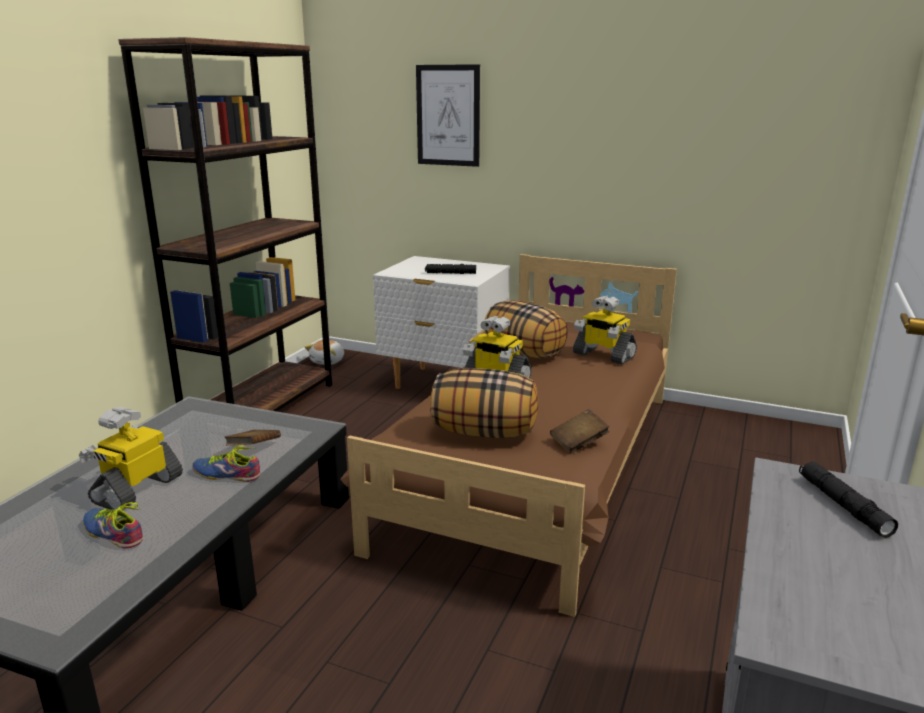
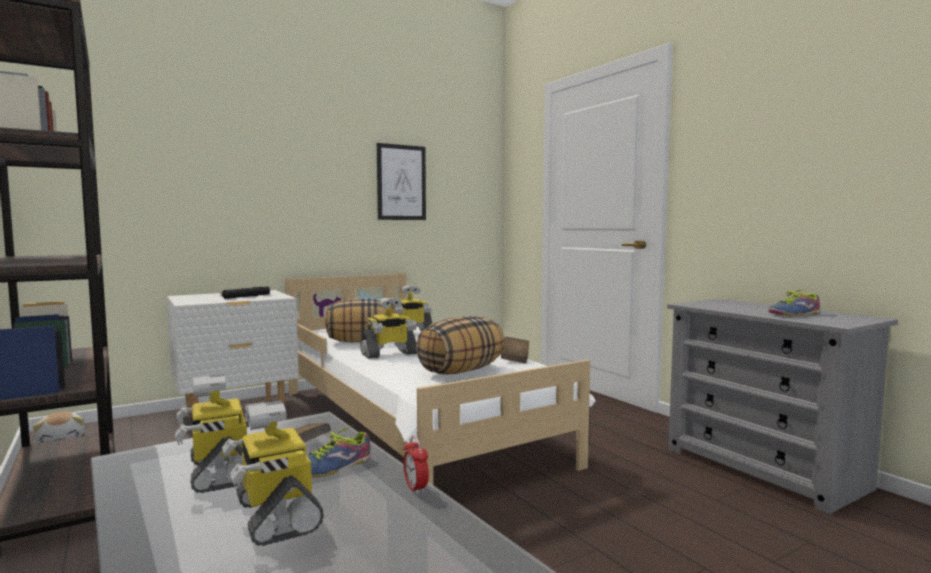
camera: 55 degrees left, 15 degrees down
(115, 531) = (357, 540): shoe -> shoe (792, 314)
(192, 441) = (219, 471): none -> toy robot
(211, 521) = (415, 488): none -> alarm clock
(448, 116) = (200, 158): picture -> picture (401, 182)
(539, 465) = (413, 424): brown bed -> white bed
(843, 505) = (726, 304): black flashlight -> none

